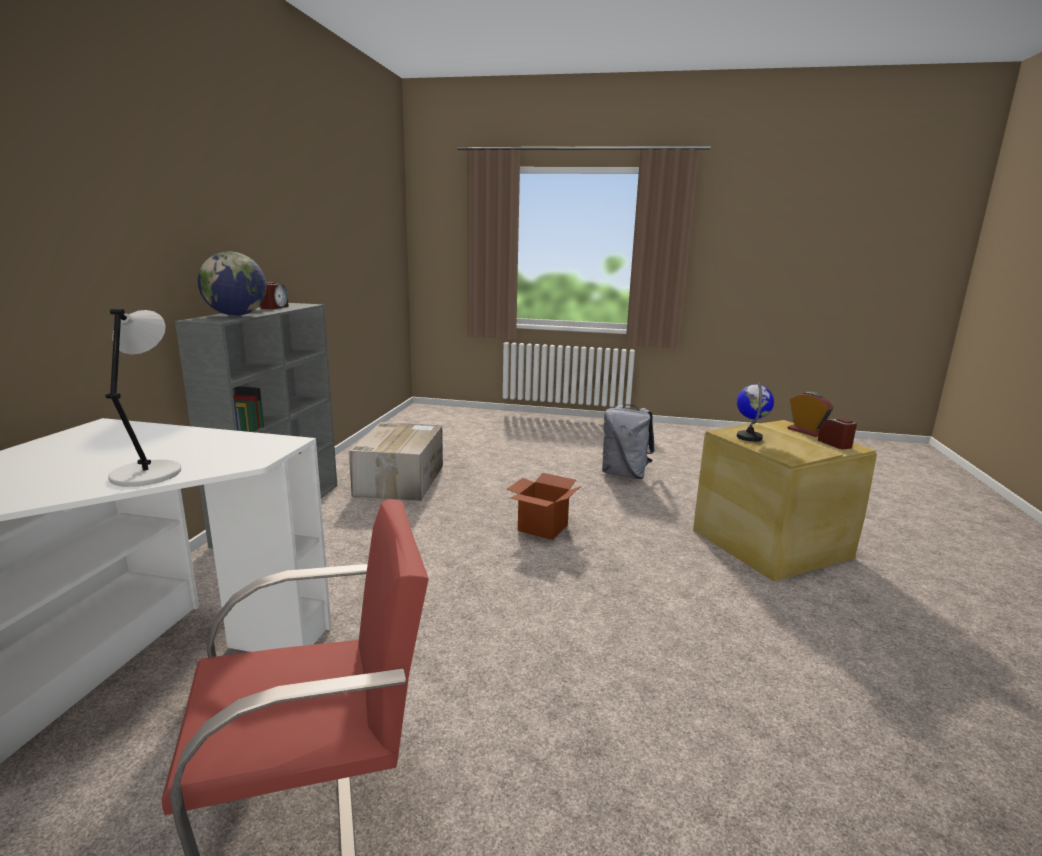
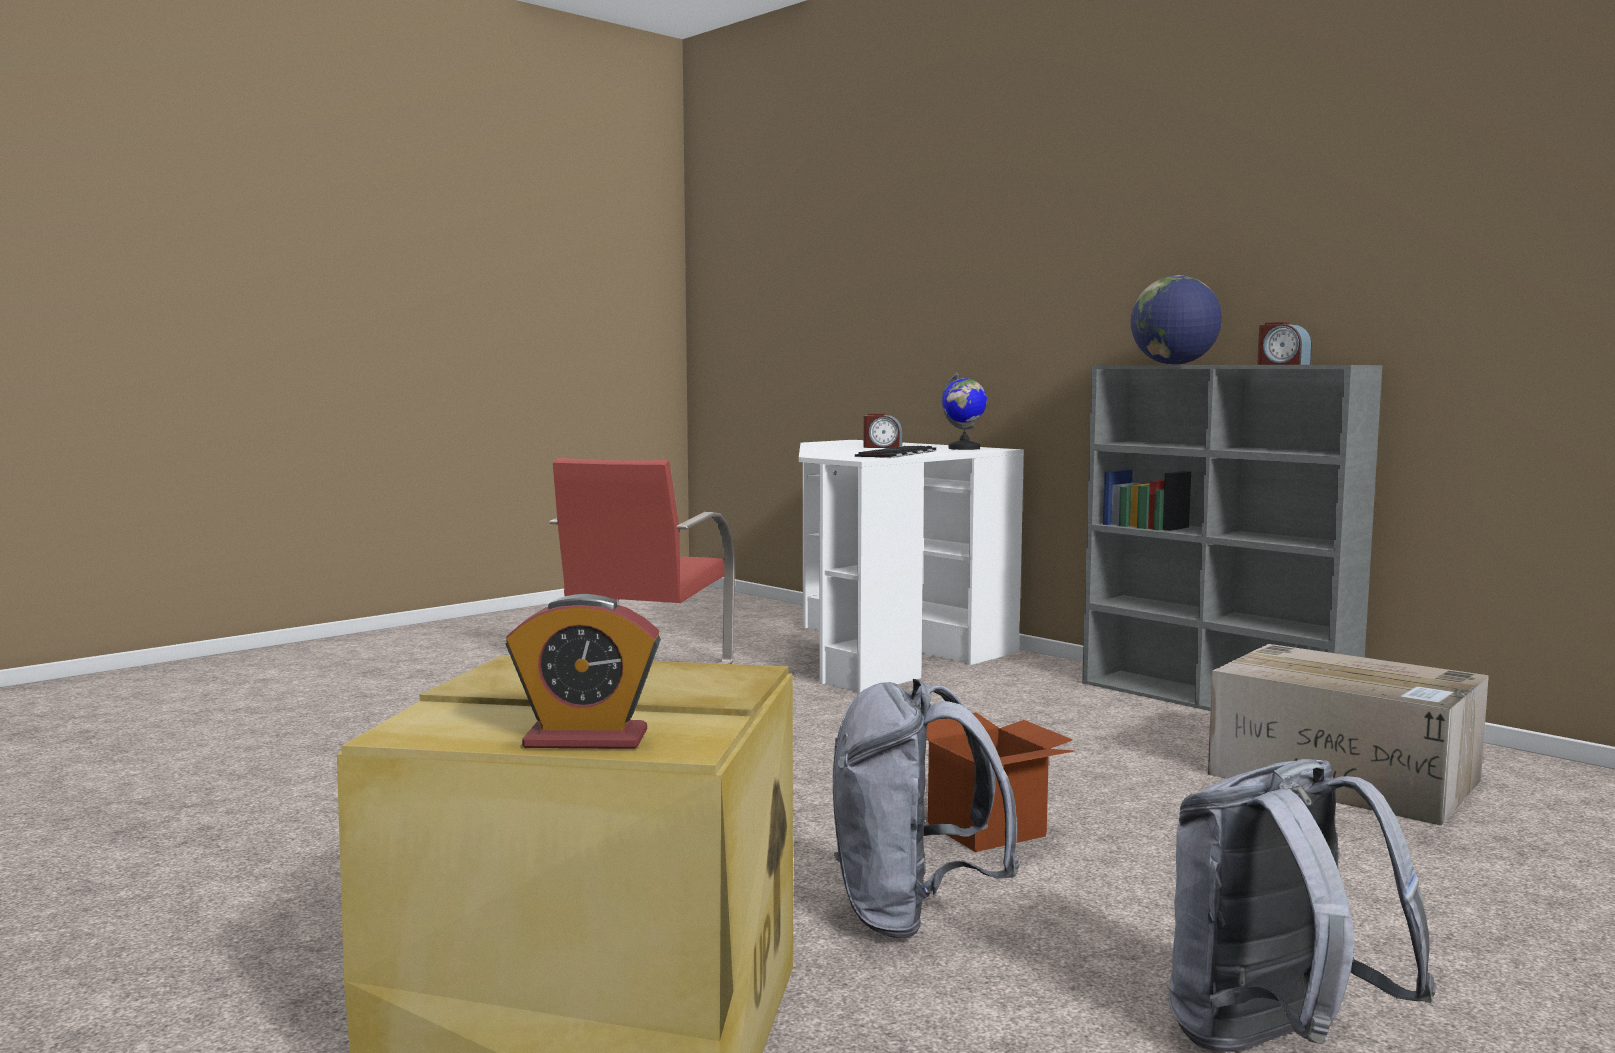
camera: 125 degrees right, 10 degrees down
(148, 473) = (832, 450): grey table lamp -> none
(202, 441) = (898, 454): none -> keyboard
(632, 523) = (911, 915): none -> grey backpack
(749, 437) = (671, 672): globe -> globe (964, 448)
(835, 444) = (464, 725): alarm clock -> alarm clock (882, 447)

